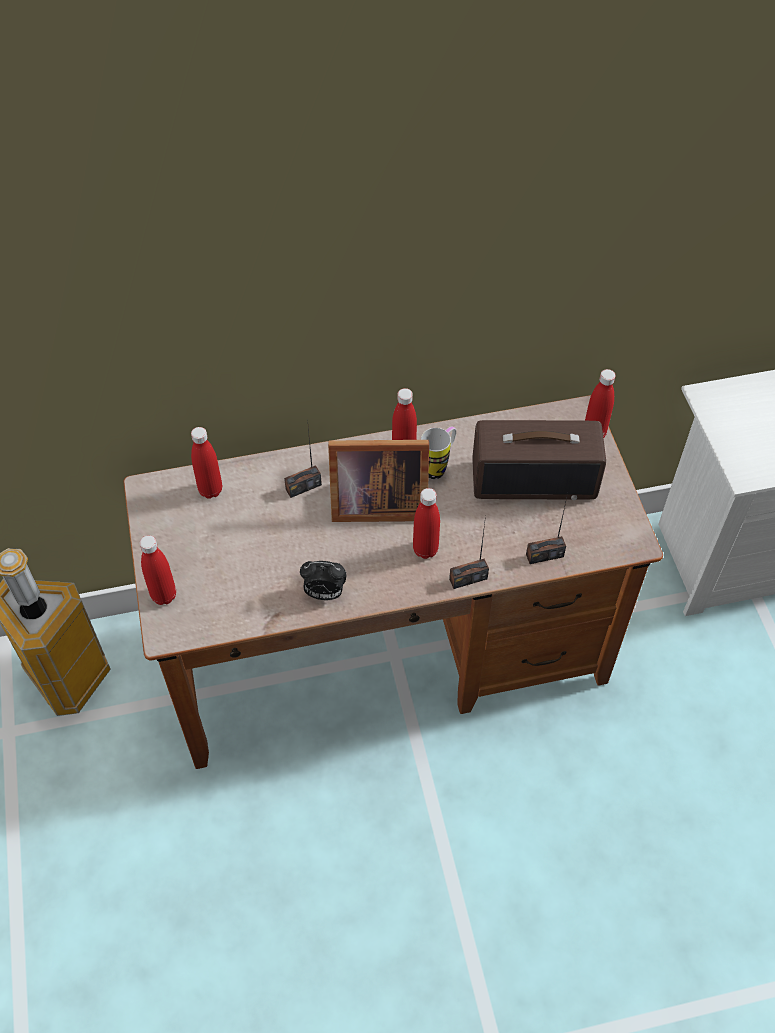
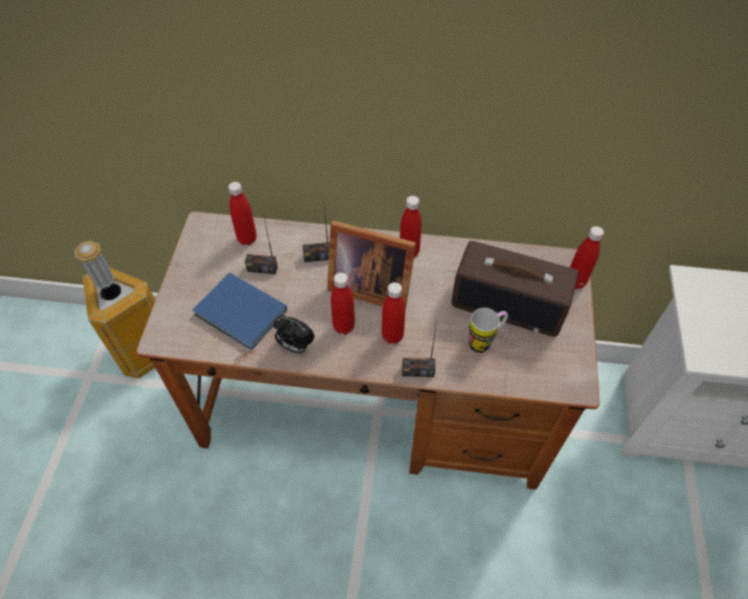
camera: 20 degrees right, 0 degrees up
(164, 595) = (173, 309): red bottle -> red bottle (344, 326)
(247, 577) = (241, 314): none -> blue book
(439, 466) = (432, 271): mug -> mug (484, 342)
(544, 555) = (491, 372): radio -> radio (262, 268)

